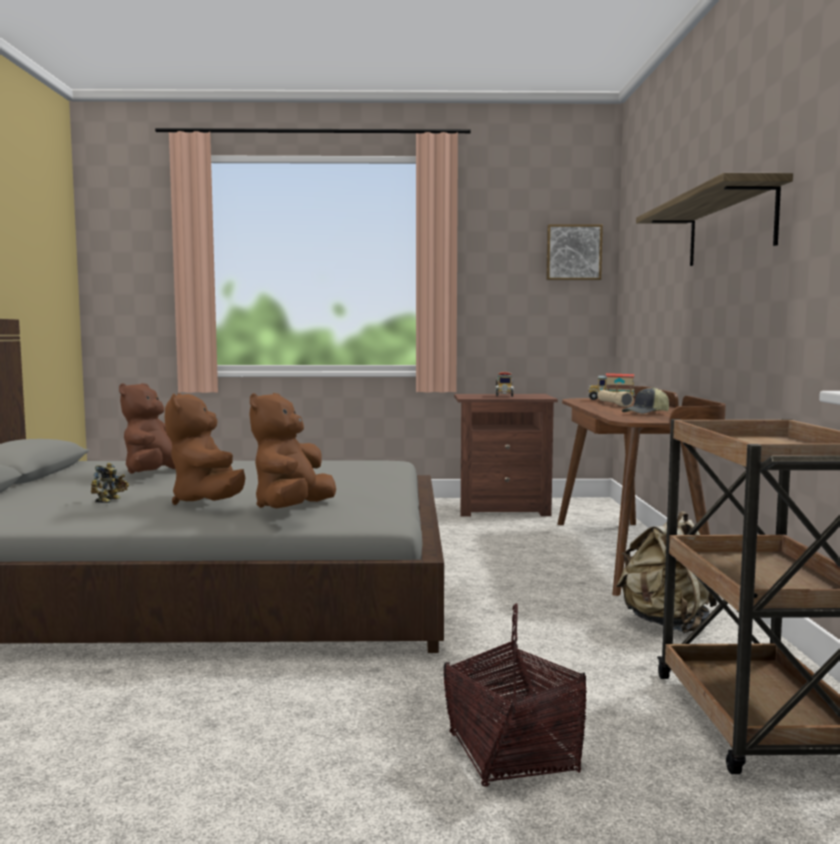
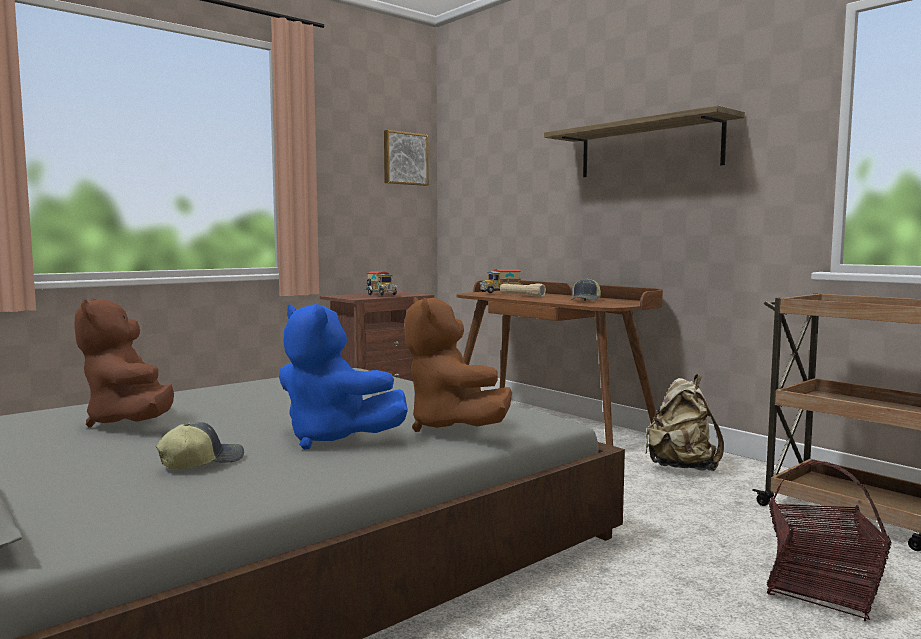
camera: 40 degrees left, 0 degrees up
(110, 500) = (201, 462): toy robot -> cap
(208, 502) = (333, 439): brown plush toy -> blue plush toy

